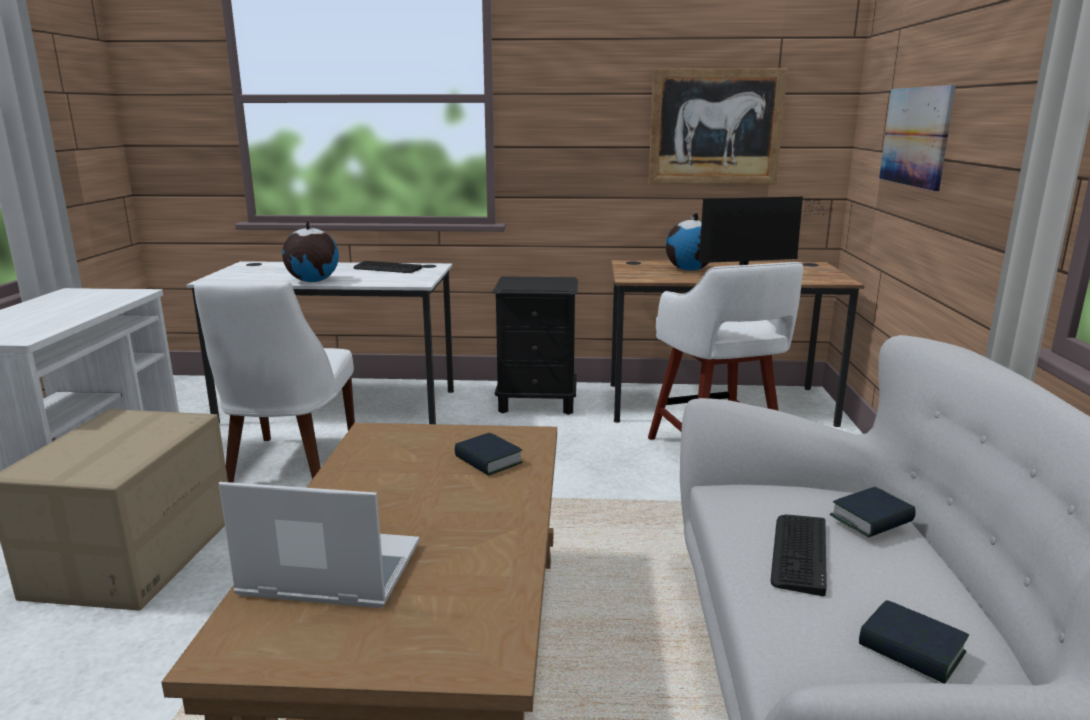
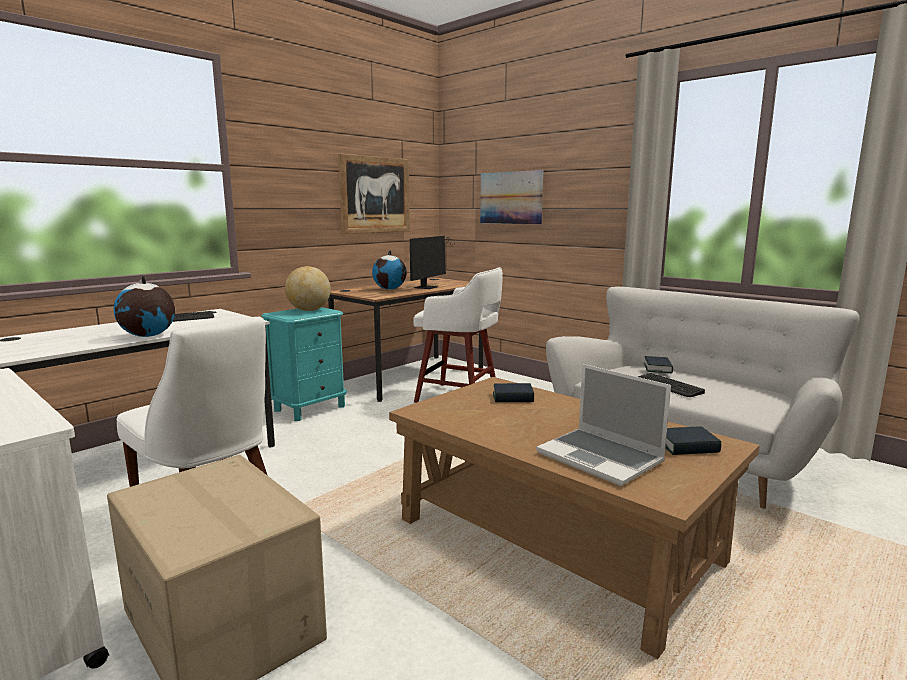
camera: 50 degrees left, 5 degrees down
(328, 572) = (601, 458): laptop -> laptop turned 90 degrees counterclockwise
(537, 403) = (310, 408): black nightstand -> turquoise nightstand
(548, 281) = (309, 310): none -> globe
(911, 649) = (750, 395): book -> book (687, 446)

